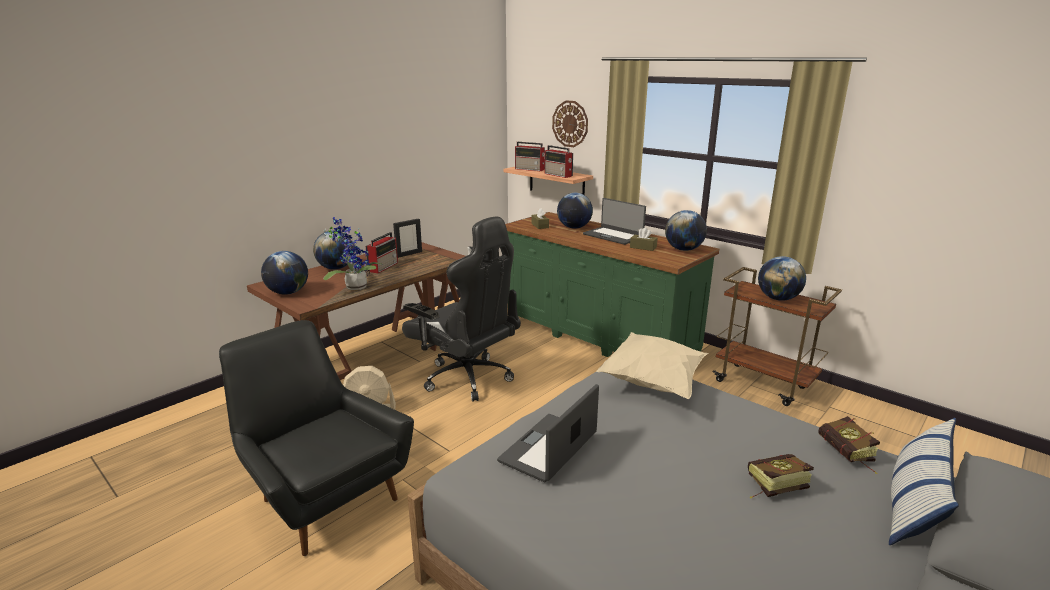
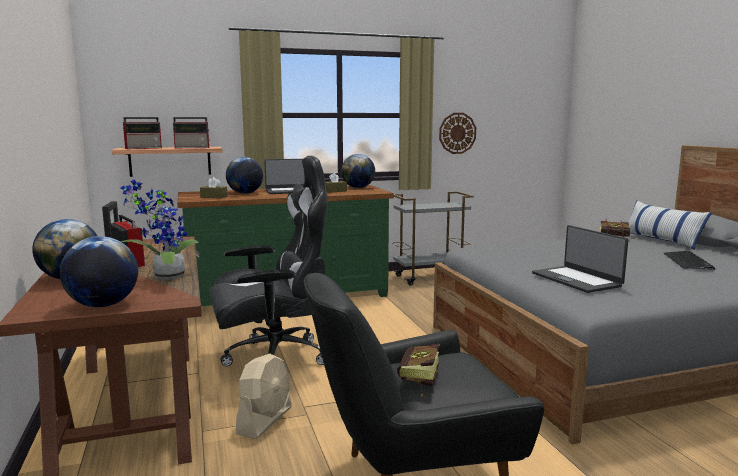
camera: 60 degrees left, 10 degrees down
(570, 124) = (183, 95): wall clock -> wall clock (457, 133)
(652, 382) = (510, 246): beige pillow -> none
(764, 386) = (431, 278): brown cart -> grey cart
(771, 486) = (642, 252): book -> book (418, 381)
(776, 539) = (688, 261): none -> keyboard
(778, 298) = (434, 206): globe -> none

